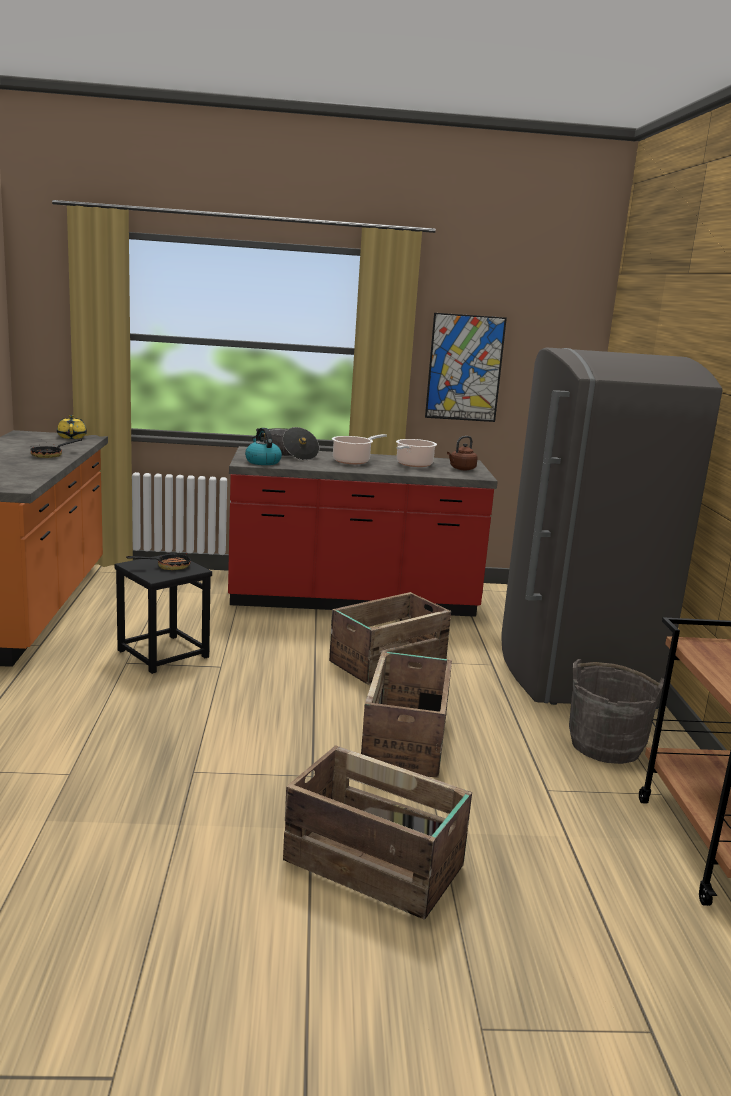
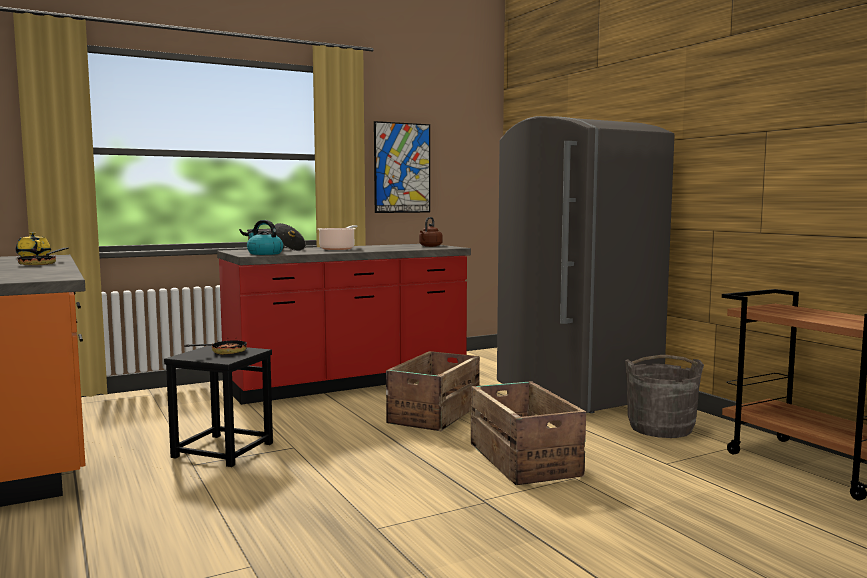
camera: 25 degrees left, 10 degrees down
(375, 865) = (626, 547): crate -> none
(413, 464) = (389, 247): cooking pot -> none

